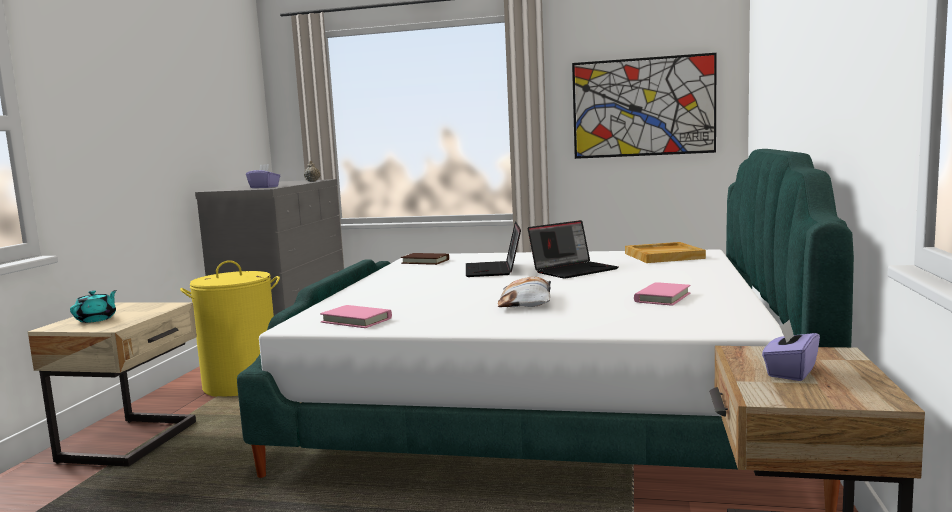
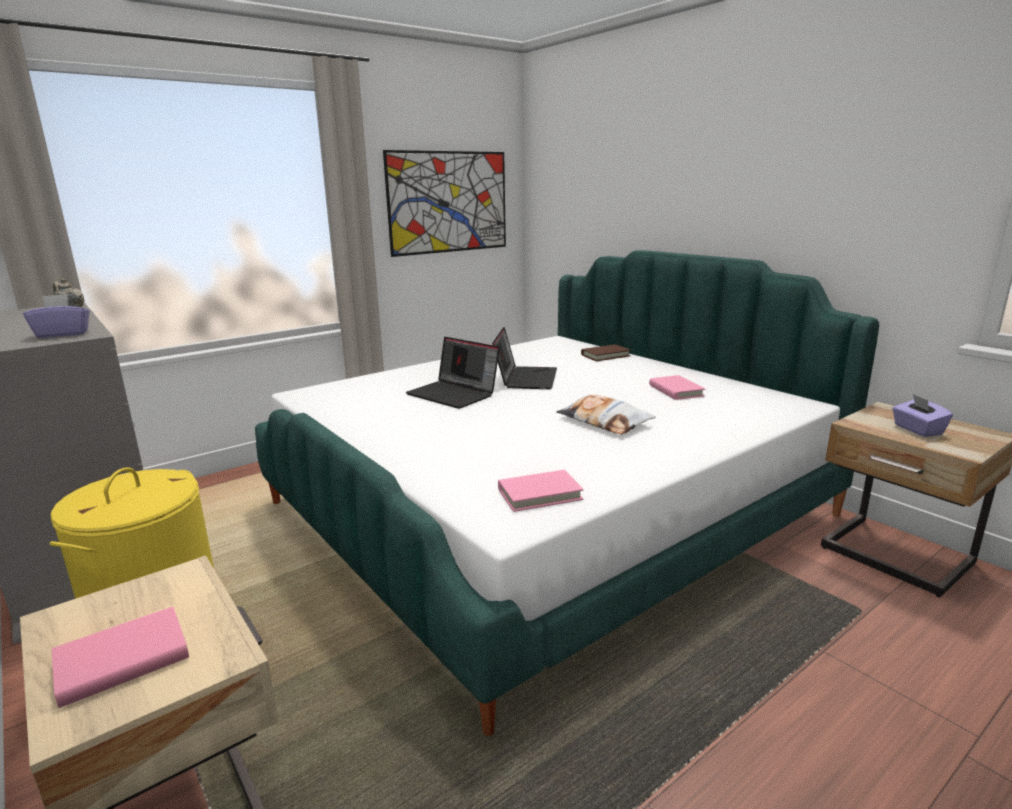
camera: 50 degrees left, 10 degrees up
(97, 319) = (123, 661): turquoise teapot -> pink book
(425, 261) = (337, 399): brown book -> brown book (605, 355)
(664, 256) = (542, 349): beige tray -> none

